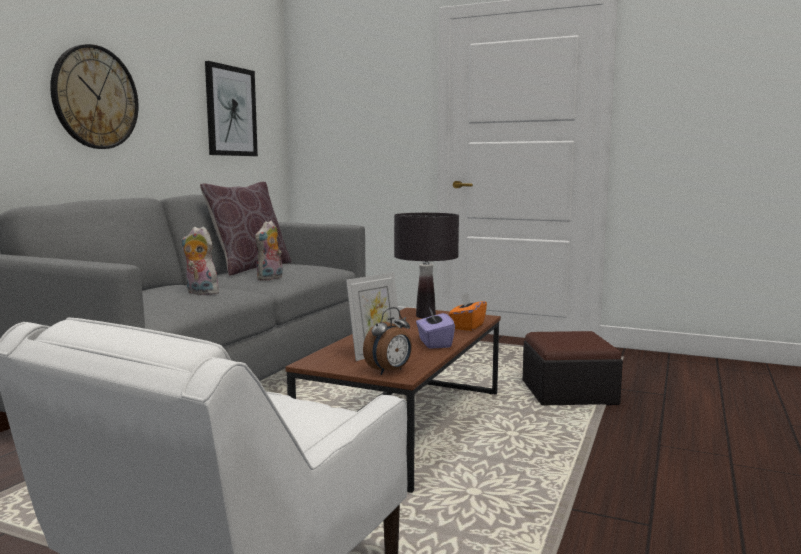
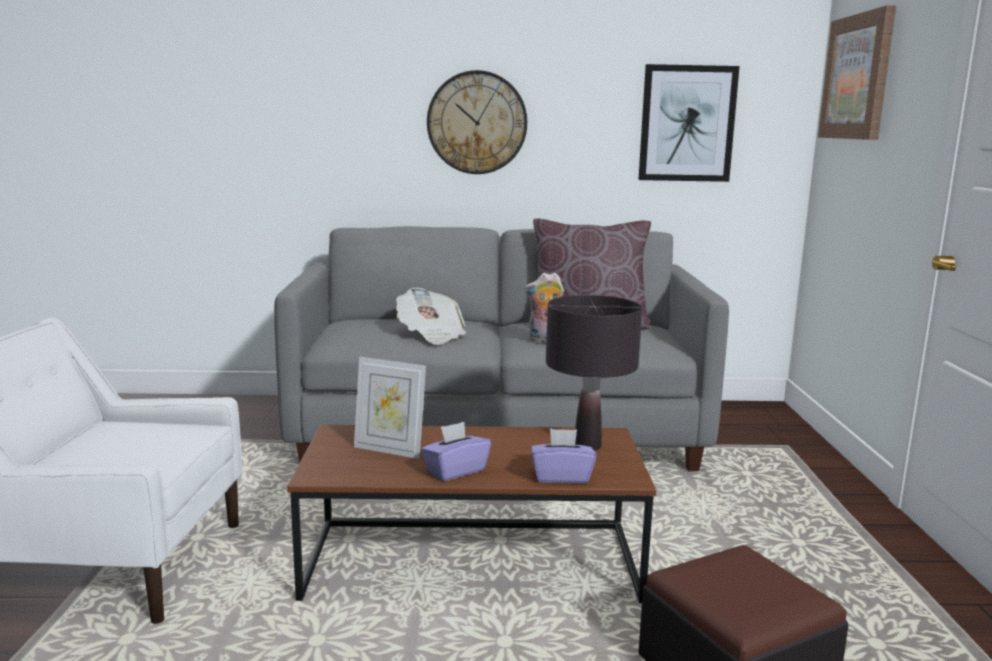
camera: 65 degrees right, 5 degrees up
(200, 293) = (431, 335): plush toy -> newspaper
(335, 85) = (857, 77): none -> picture
(389, 371) = (325, 468): alarm clock -> none
(467, 326) = (561, 476): orange tissue box -> purple tissue box

